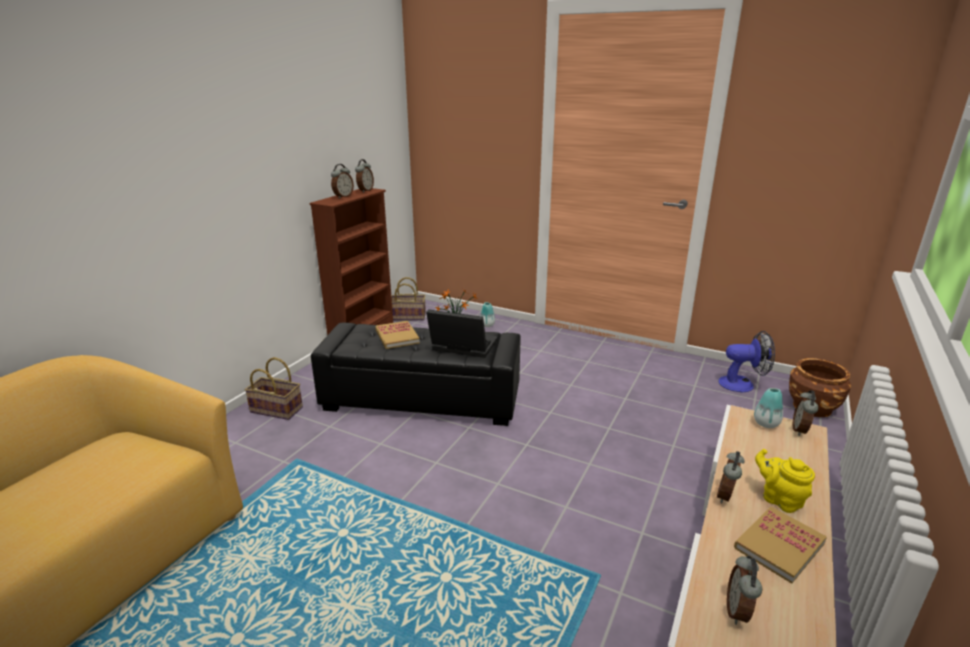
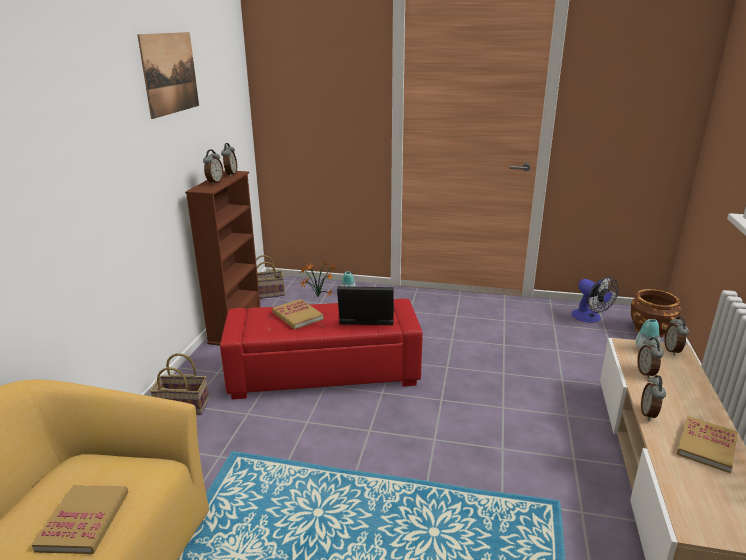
camera: 15 degrees left, 0 degrees up
(87, 490) = (84, 521): none -> book
(301, 86) = (170, 73): none -> picture
(422, 399) = (324, 372): black ottoman -> red ottoman
(738, 611) = (706, 503): alarm clock -> alarm clock (646, 373)
(742, 384) = (590, 318): fan -> fan turned 75 degrees clockwise
(779, 499) = (687, 409): yellow teapot -> none

